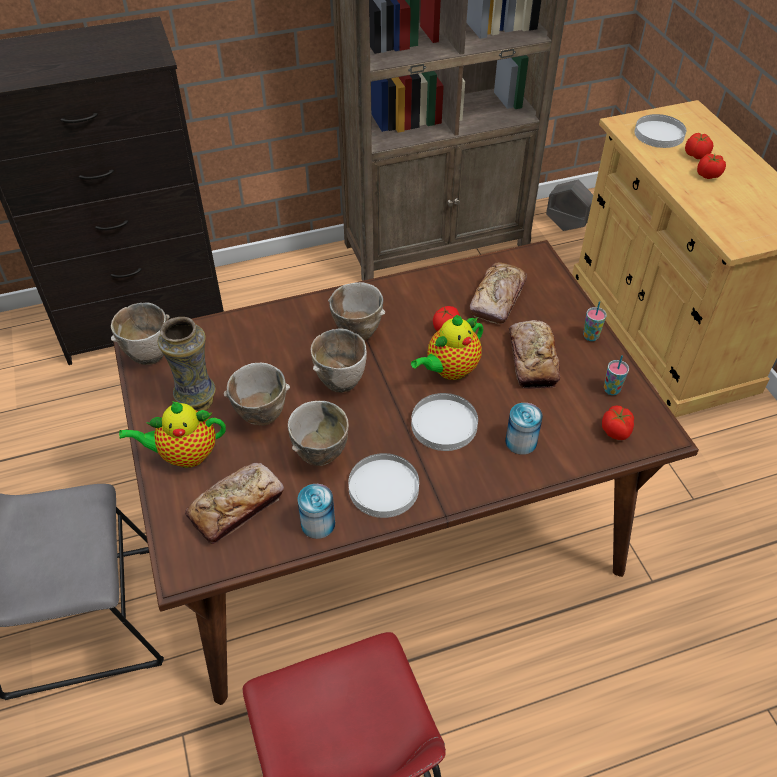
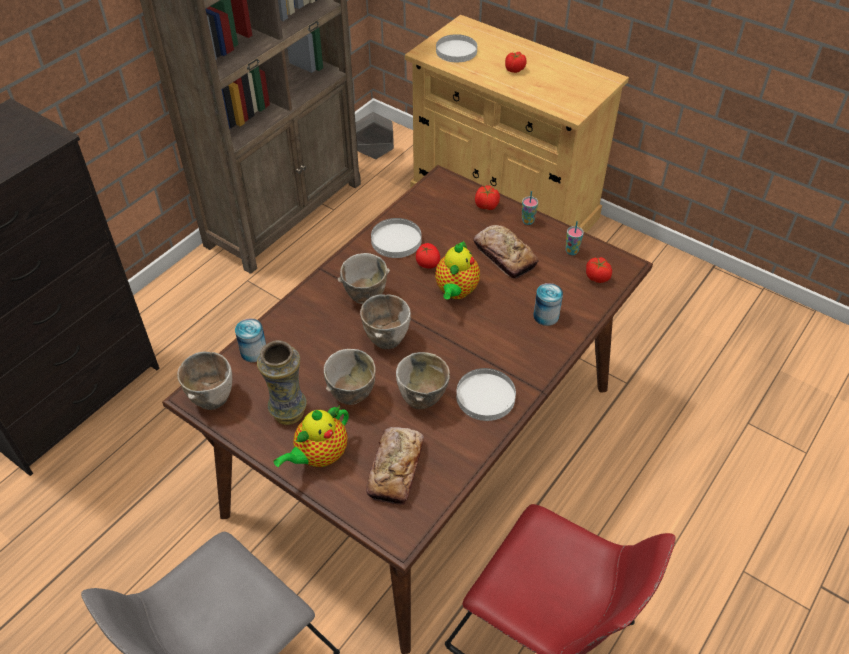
camera: 35 degrees left, 0 degrees up
(318, 524) = (464, 446): can -> can (254, 352)
(444, 424) = (486, 331): white plate -> white plate (396, 240)
(498, 299) = (443, 224): bread -> none
(696, 155) = (494, 58): tomato -> tomato (487, 206)

